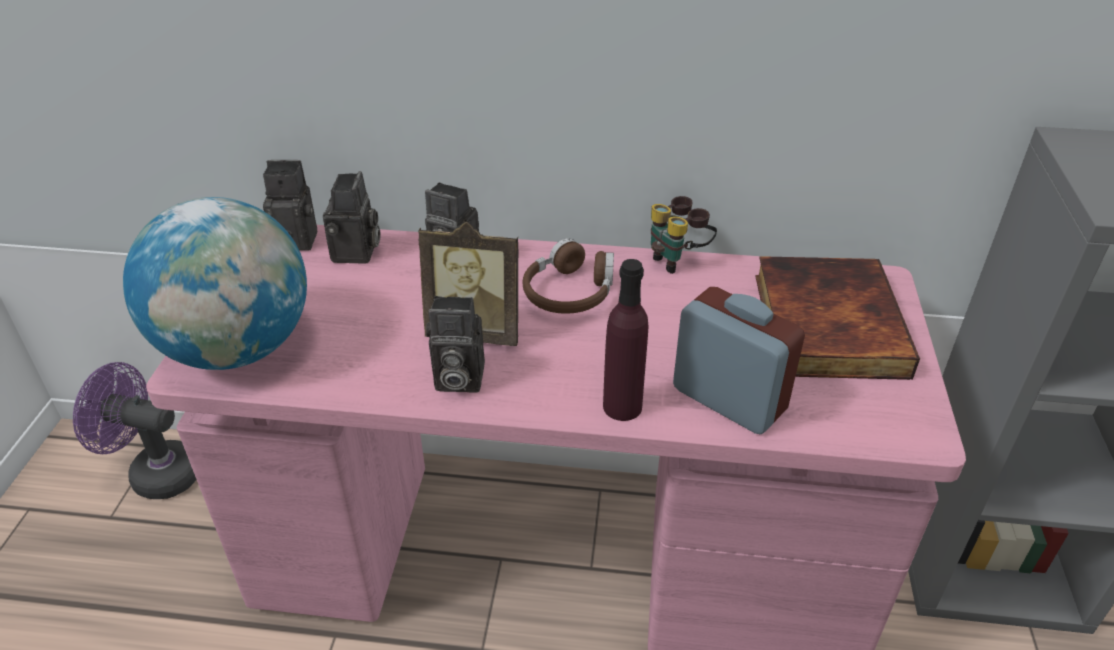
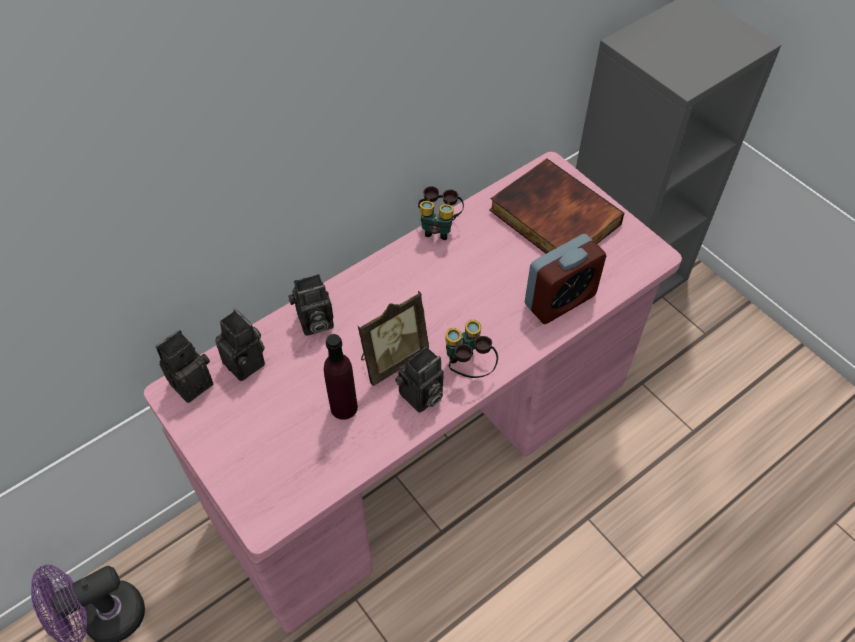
camera: 45 degrees left, 15 degrees up
(238, 348) = (271, 483): globe -> none
(537, 388) = (468, 368): none -> binoculars
(569, 292) = (409, 294): brown headphones -> none
(622, 406) = (519, 345): purple bottle -> purple bottle (344, 407)
(729, 399) = (560, 300): alarm clock -> alarm clock turned 150 degrees clockwise

